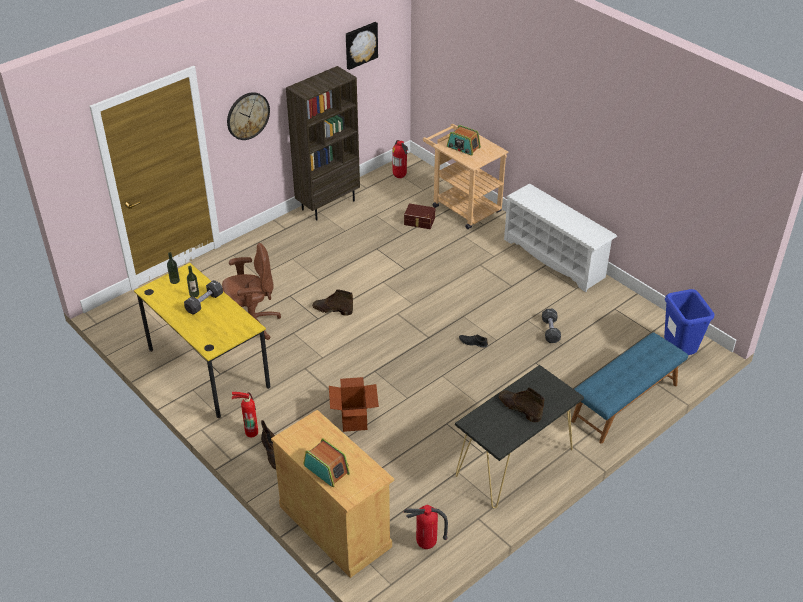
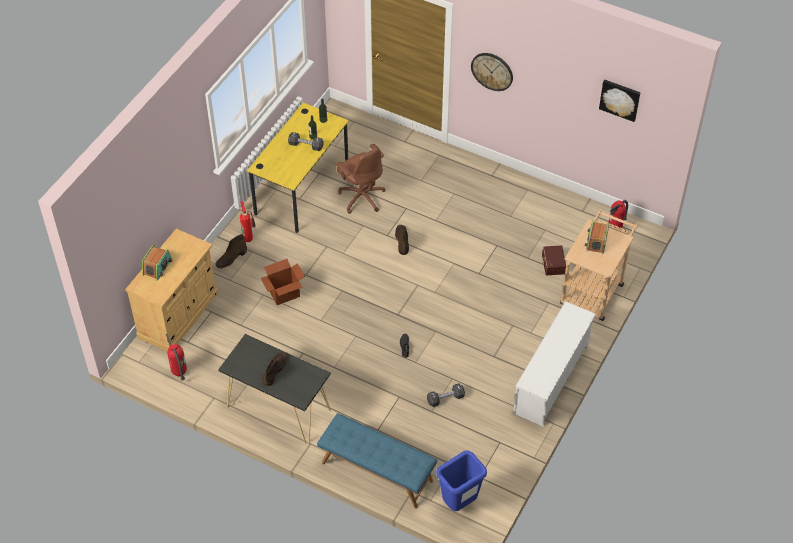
camera: 70 degrees right, 10 degrees up
(328, 204) = (541, 192): brown bookcase -> none

